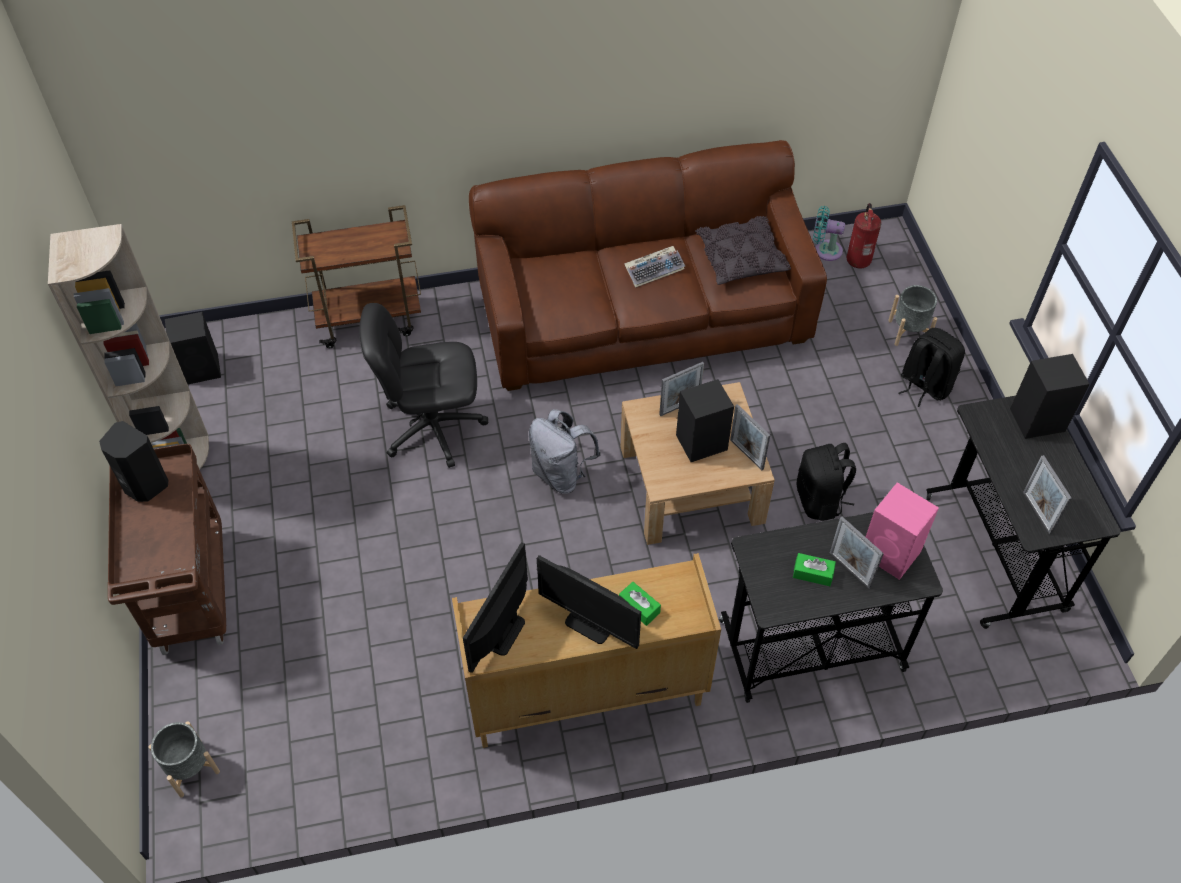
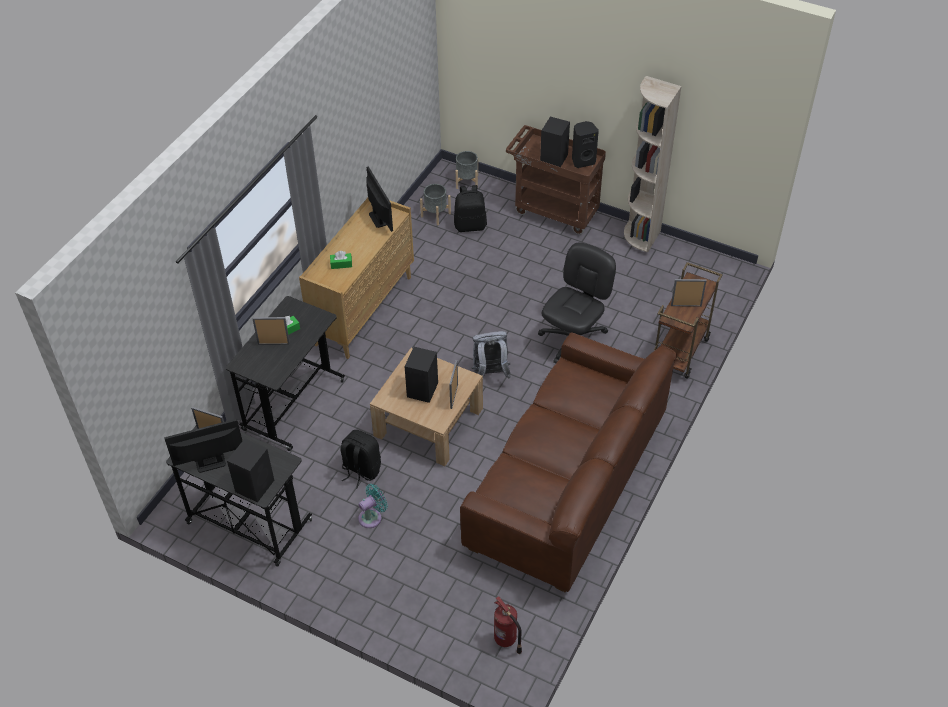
camera: 130 degrees right, 5 degrees down
(202, 369) = (703, 273): black speaker -> black speaker (553, 159)
(590, 623) = (352, 245): monitor -> monitor (210, 462)
(654, 269) = (556, 440): keyboard -> none
(741, 258) = (525, 489): black pillow -> none
(746, 454) = (395, 403): picture frame -> picture frame (686, 305)
(825, 250) = (533, 626): turquoise fan -> turquoise fan (372, 517)
(891, 554) = (263, 364): pink speaker -> none
(908, 331) = (422, 615): grey planter -> grey planter (436, 215)
(924, 385) = (377, 586): black backpack -> black backpack (470, 225)

